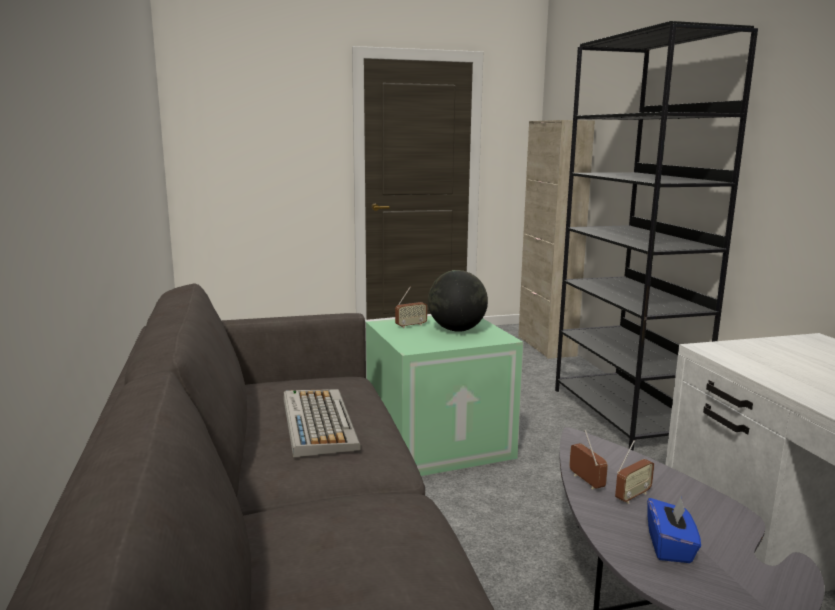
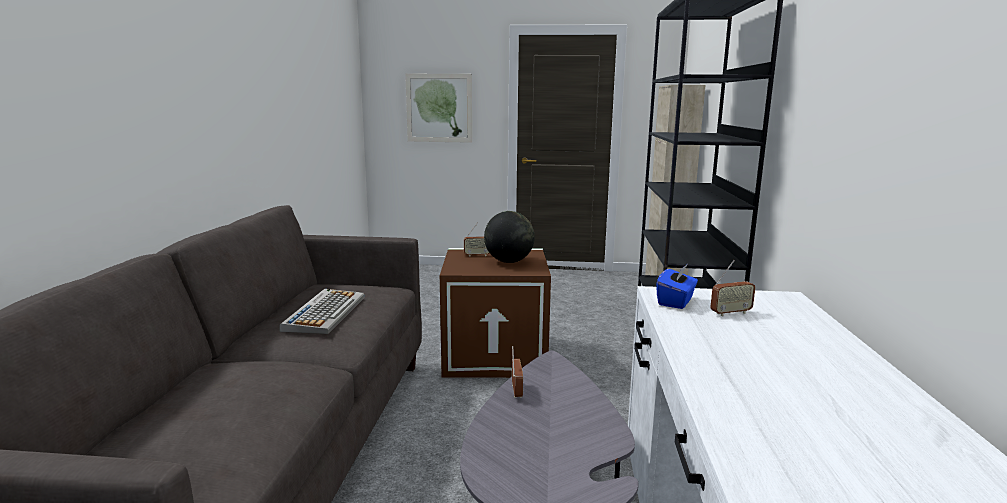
camera: 20 degrees right, 0 degrees up
(268, 146) = (439, 108): none -> picture
(438, 440) = (496, 354): green storage box -> brown storage box
(632, 496) = (541, 408): radio -> radio (730, 313)
(670, 547) = (524, 449): blue tissue box -> blue tissue box (676, 302)

